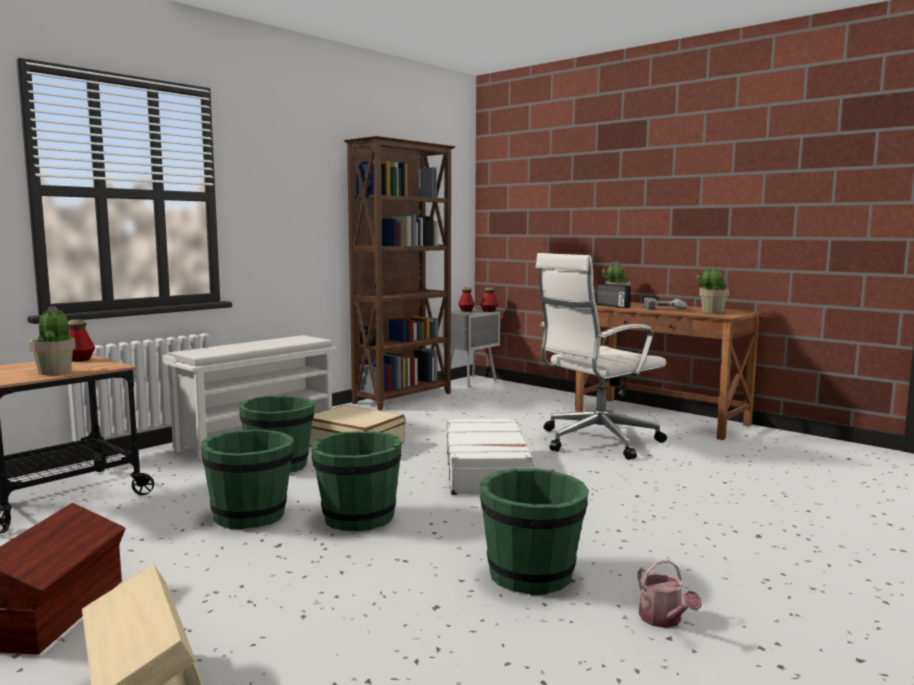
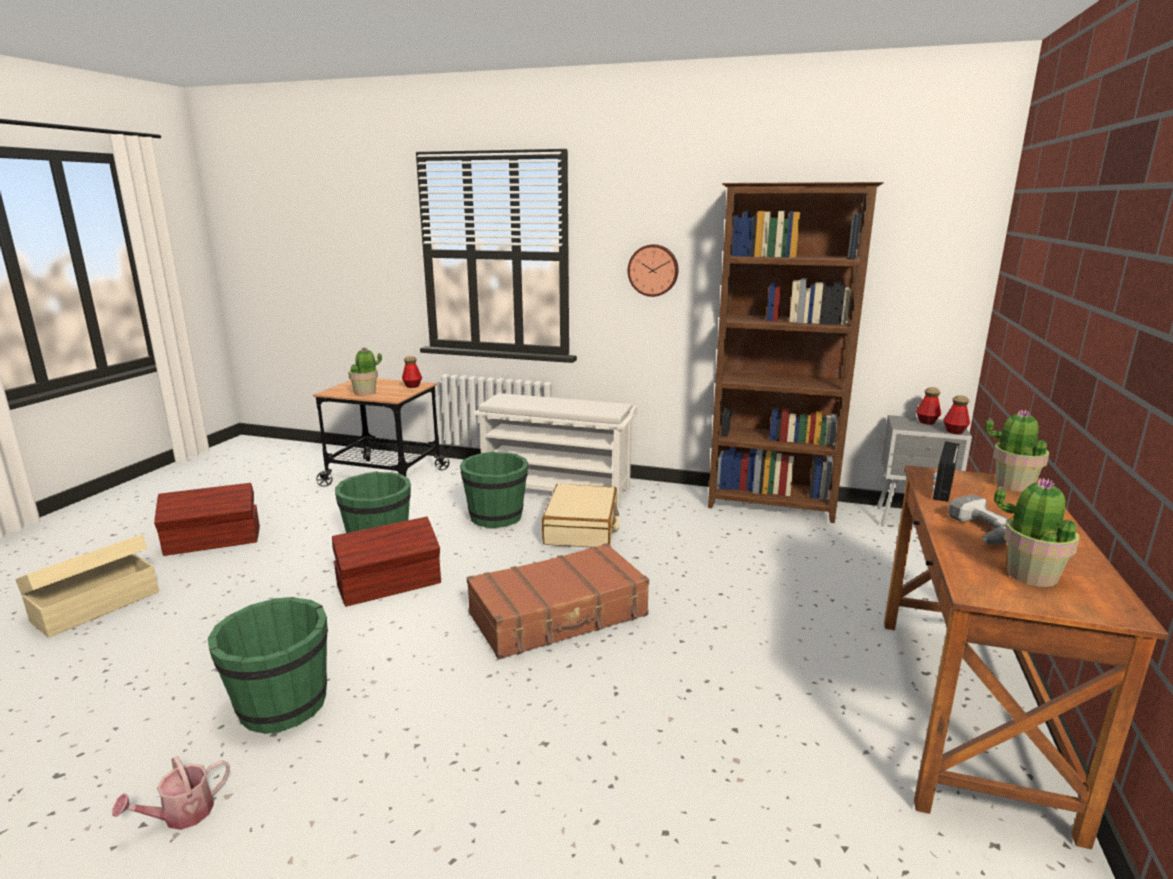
camera: 65 degrees right, 10 degrees up
(291, 210) = (653, 270): none -> wall clock
(357, 518) = (390, 585): green bucket -> brown storage box
(487, 470) = (559, 615): white suitcase -> brown suitcase
(595, 441) = (749, 669): white office chair -> none

